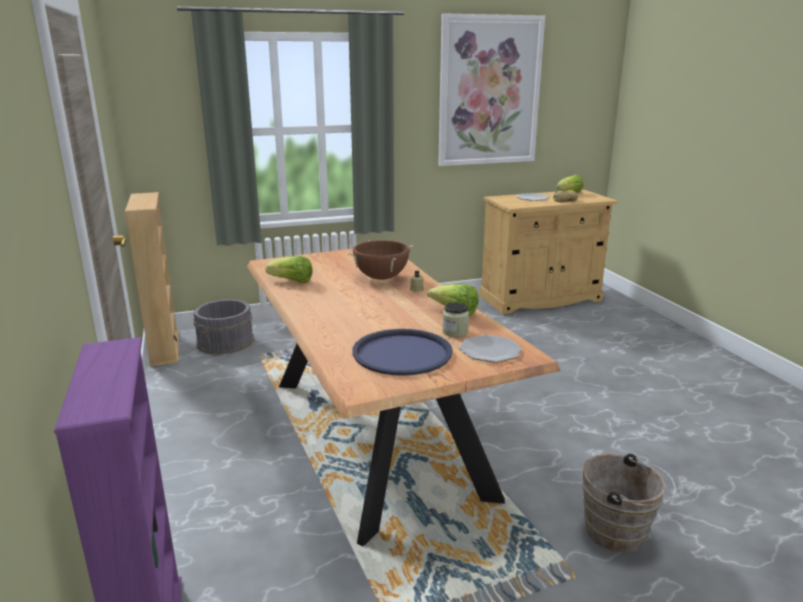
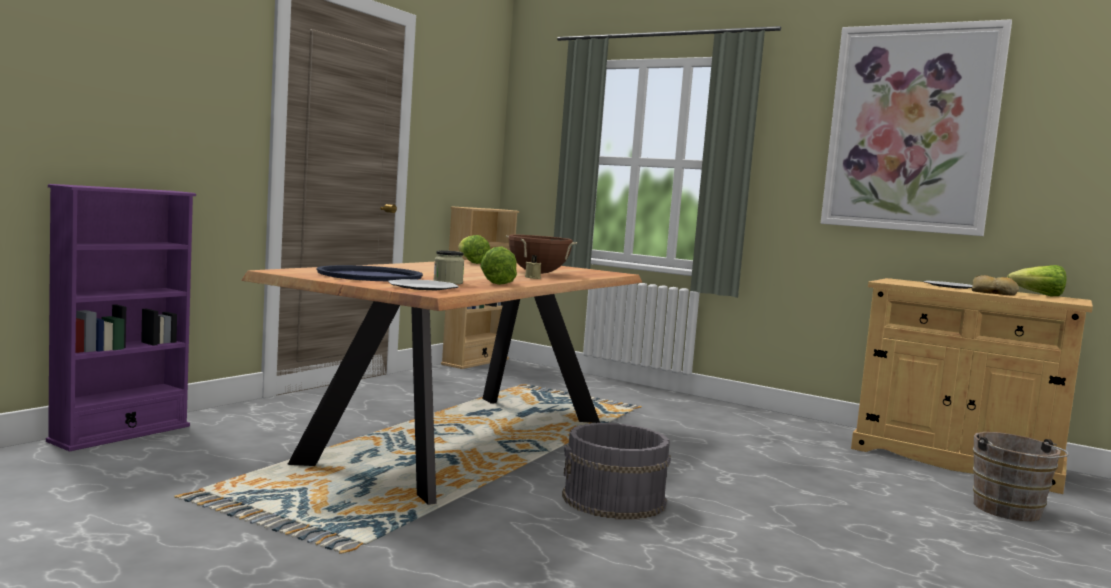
camera: 50 degrees right, 15 degrees down
(226, 342) = (523, 372): grey bucket -> grey bucket (614, 500)
(620, 533) = (454, 568): brown bucket -> brown bucket (1010, 511)

